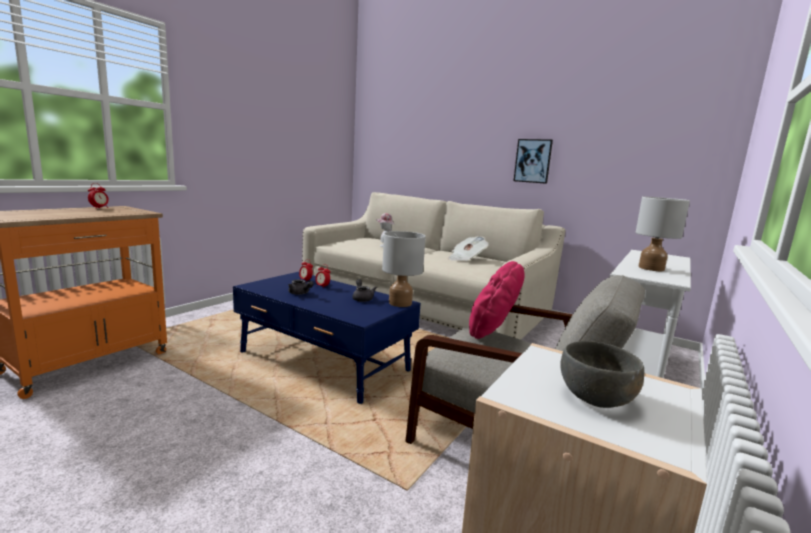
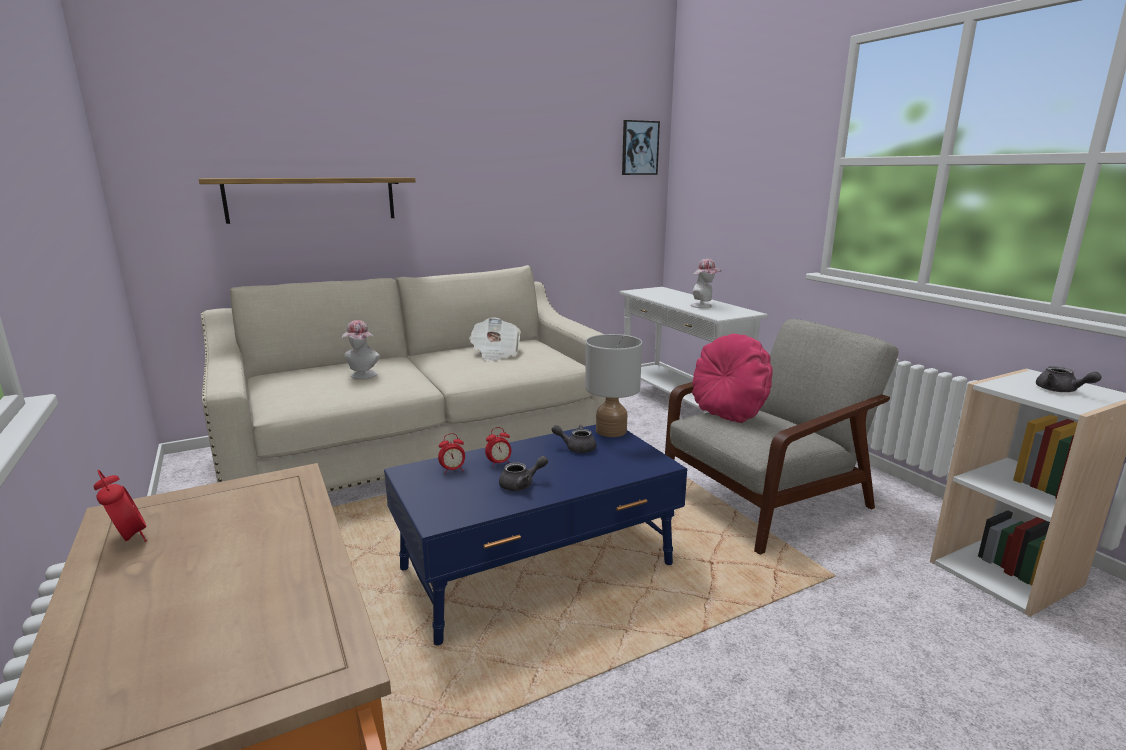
camera: 60 degrees left, 5 degrees up
(428, 152) = (312, 199): none -> shelf
(533, 161) = (485, 202): picture -> picture (639, 148)
(596, 398) = (1060, 390): grey bowl -> grey teapot
(651, 268) = (703, 306): grey table lamp -> hat

